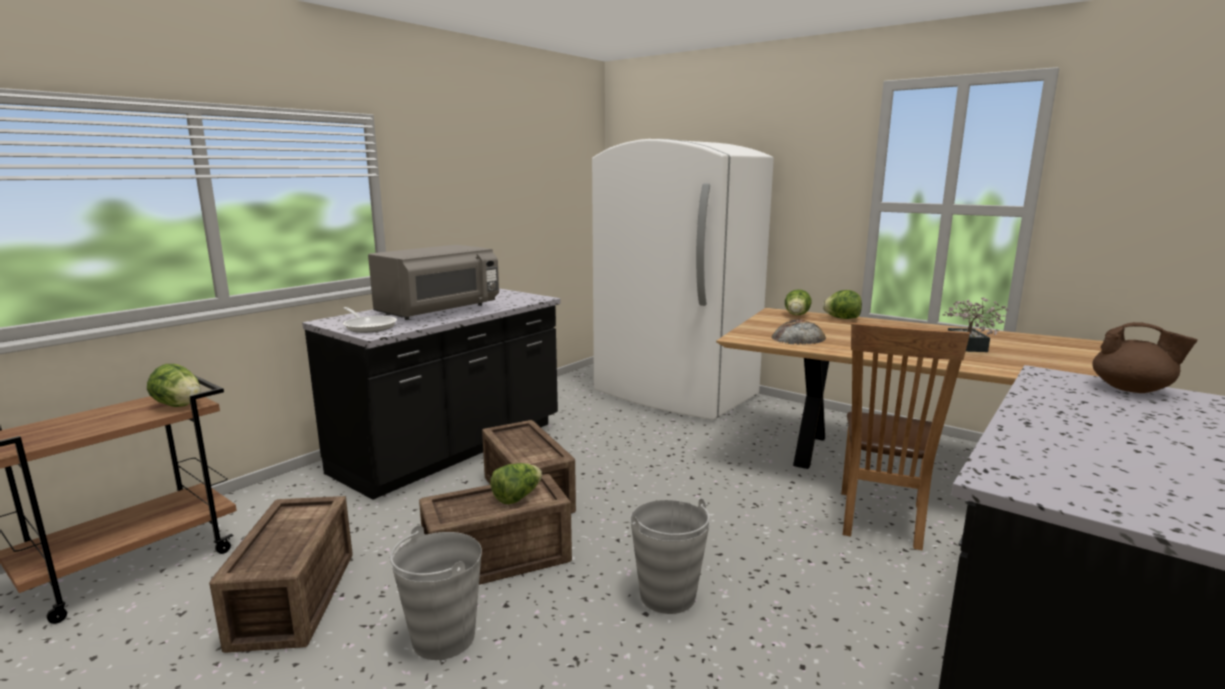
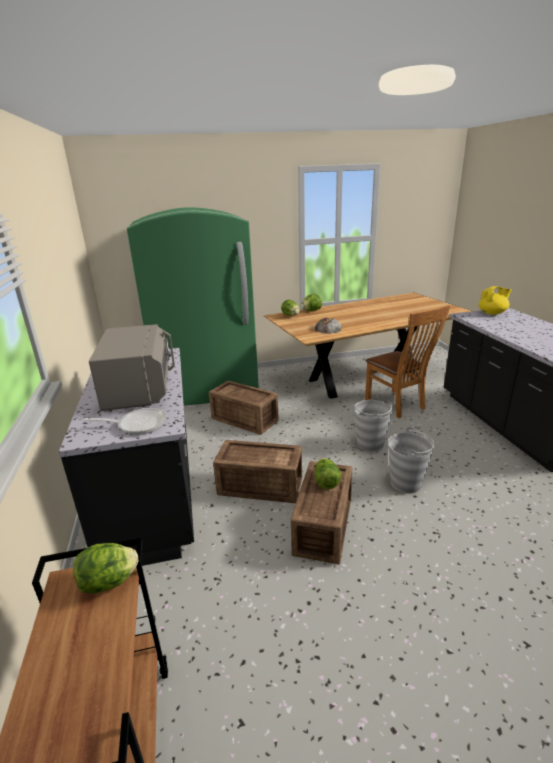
camera: 50 degrees left, 10 degrees up
(291, 600) = (283, 641): crate -> crate (244, 420)
(442, 638) = (384, 575): grey bucket -> grey bucket (370, 444)
(674, 394) = (207, 388): white fridge -> green fridge
(968, 348) = (387, 311): potted plant -> none
(1132, 389) = (492, 313): brown teapot -> yellow teapot

